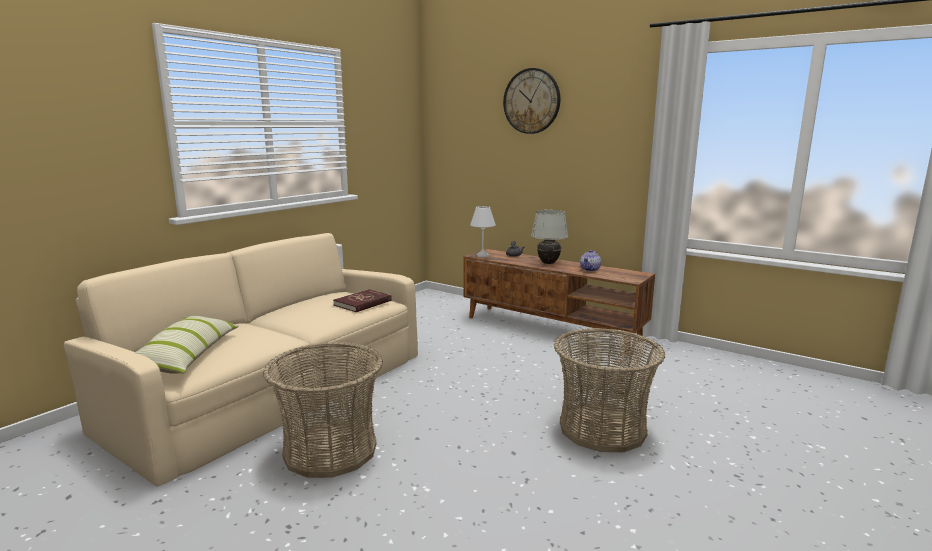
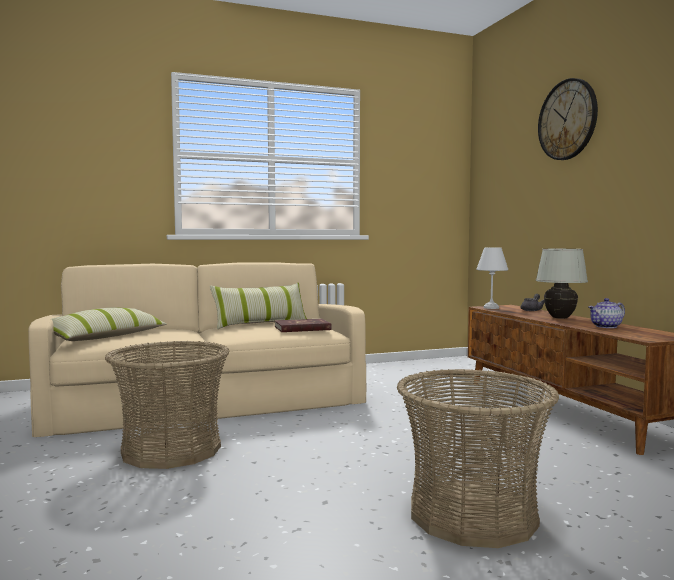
camera: 35 degrees right, 10 degrees down
(308, 303) = (260, 324): none -> pillow

